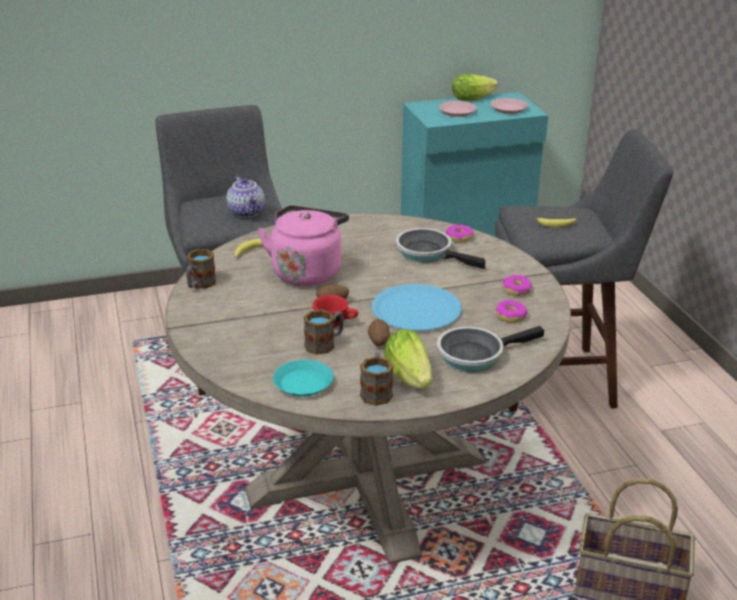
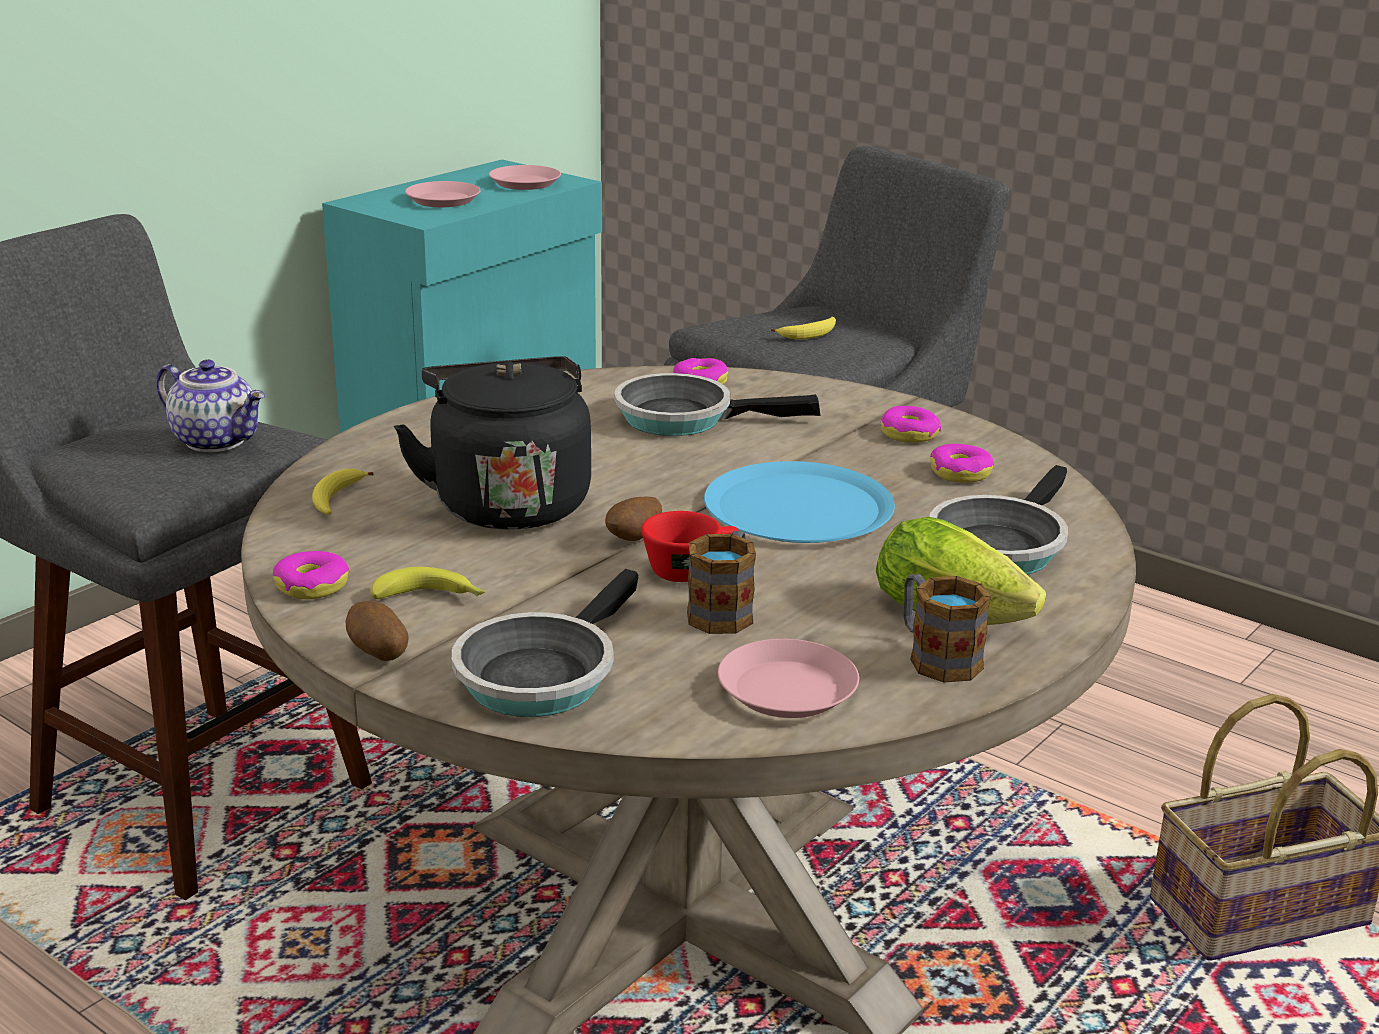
camera: 35 degrees left, 5 degrees down
(199, 284) = (312, 586): mug -> donut
(229, 345) = (541, 674): none -> frying pan
(231, 303) = (431, 598): none -> banana
(302, 383) = (786, 690): turquoise plate -> pink plate
(307, 271) = (508, 502): pink kettle -> black kettle
(378, 342) = (813, 576): potato -> potato (378, 654)
(475, 98) = (443, 177): lettuce -> none

